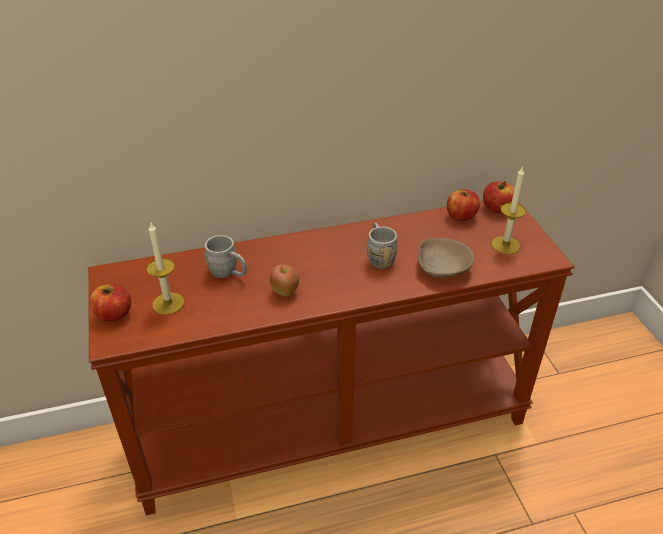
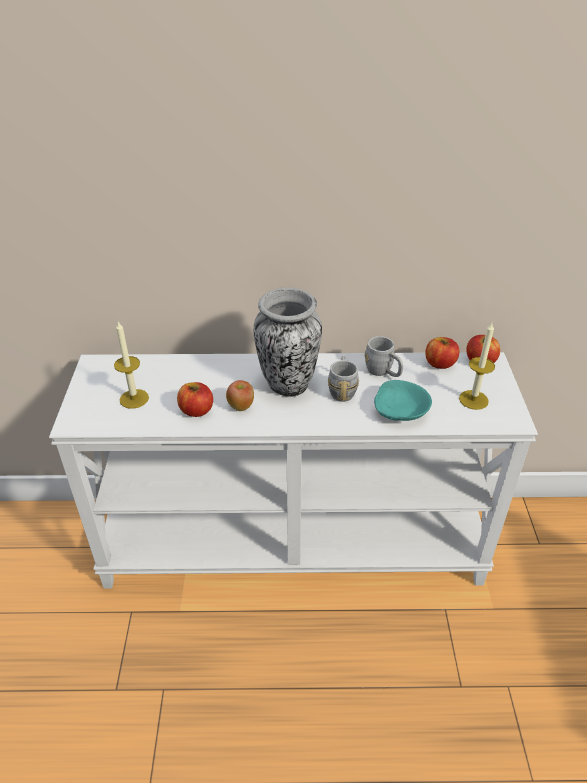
camera: 15 degrees right, 0 degrees up
(114, 314) = (85, 399): apple -> apple (196, 410)
(228, 273) = (197, 380): grey mug -> grey mug (383, 372)
(324, 261) = (288, 385): none -> vase
(331, 423) = (294, 543): brown console table -> white console table
(442, 267) = (400, 411): beige bowl -> turquoise bowl

